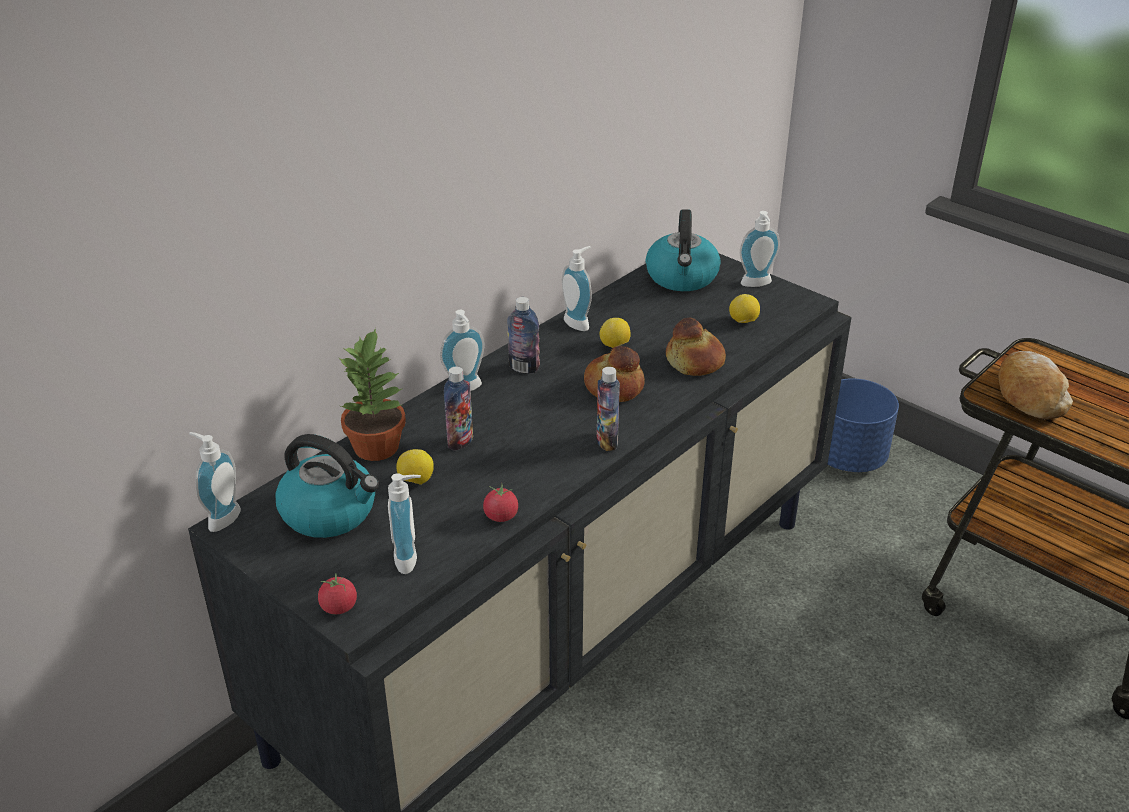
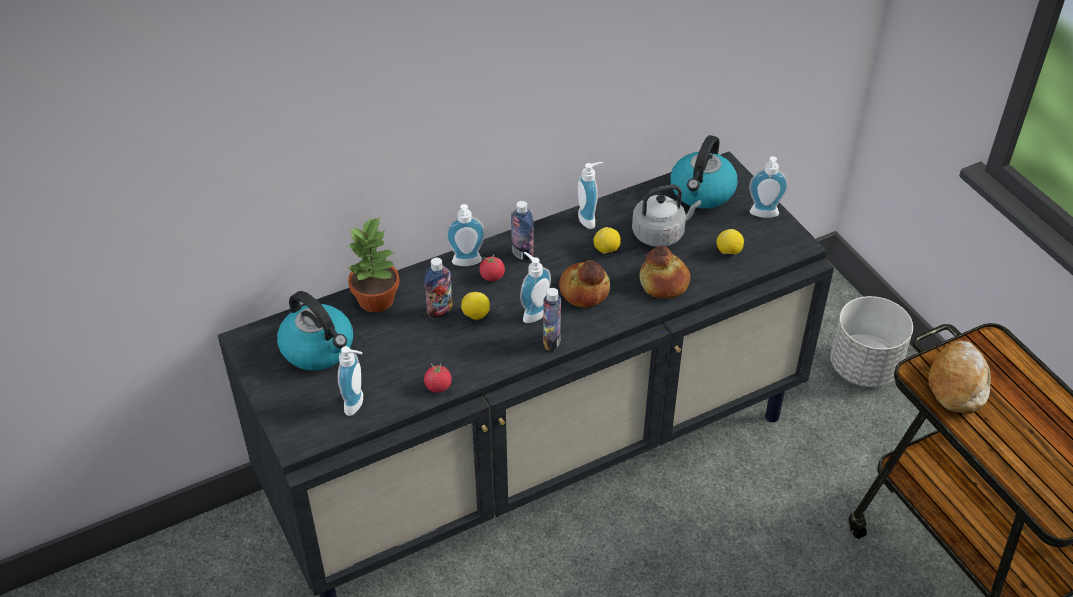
camera: 20 degrees right, 10 degrees up
(220, 518) = (242, 332): soap dispenser -> soap dispenser (533, 312)
(339, 607) = (291, 429): tomato -> tomato (492, 276)
(416, 481) = (391, 338): lemon -> lemon (475, 315)
(663, 320) = (660, 234): none -> grey kettle
(848, 457) = (863, 367): blue planter -> grey planter

